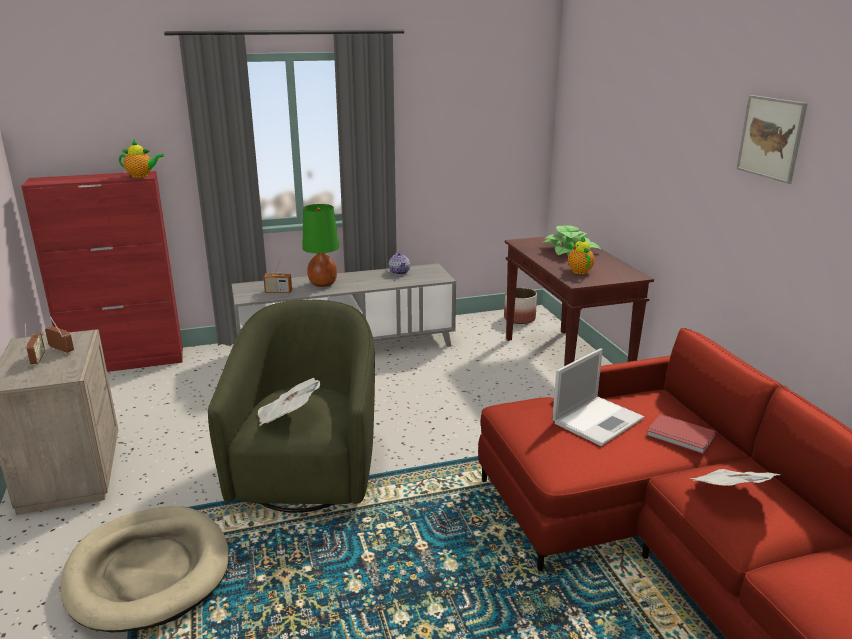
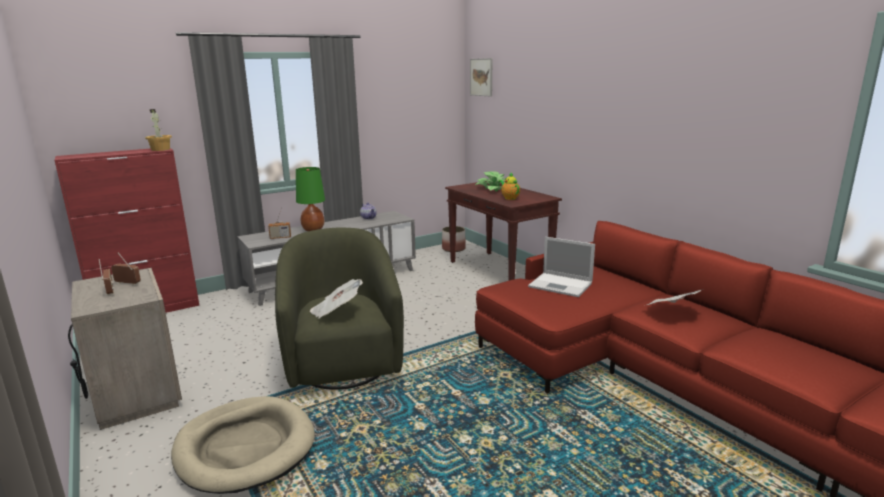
camera: 15 degrees left, 5 degrees down
(142, 176) = (160, 149): teapot -> potted plant
(598, 420) = (561, 285): laptop -> laptop turned 90 degrees clockwise
(680, 436) = (619, 287): red book -> none
(771, 138) = (642, 86): picture -> picture (481, 77)

